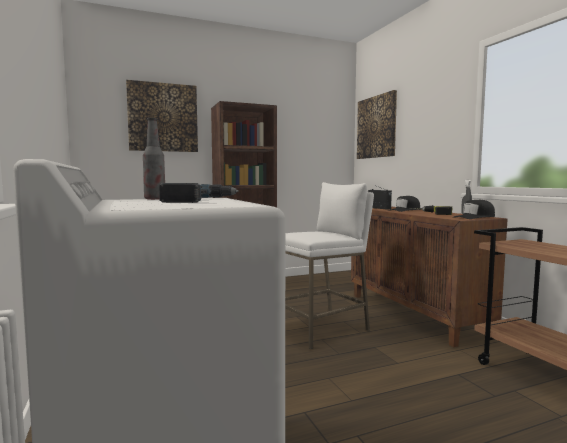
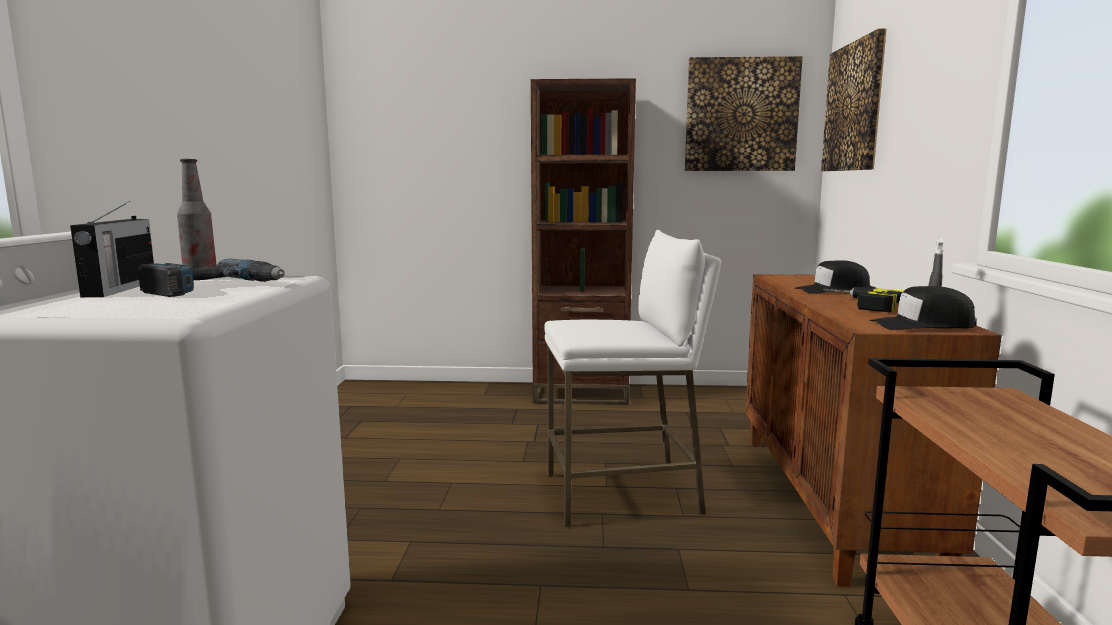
camera: 25 degrees right, 5 degrees up
(163, 117) = (459, 110): picture -> picture (741, 115)
(379, 208) = (797, 280): radio -> radio (119, 289)

